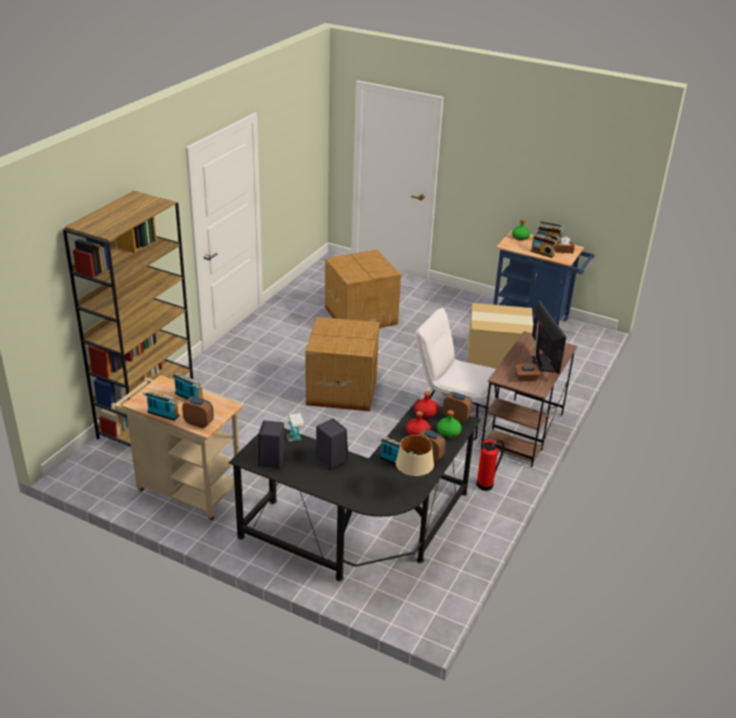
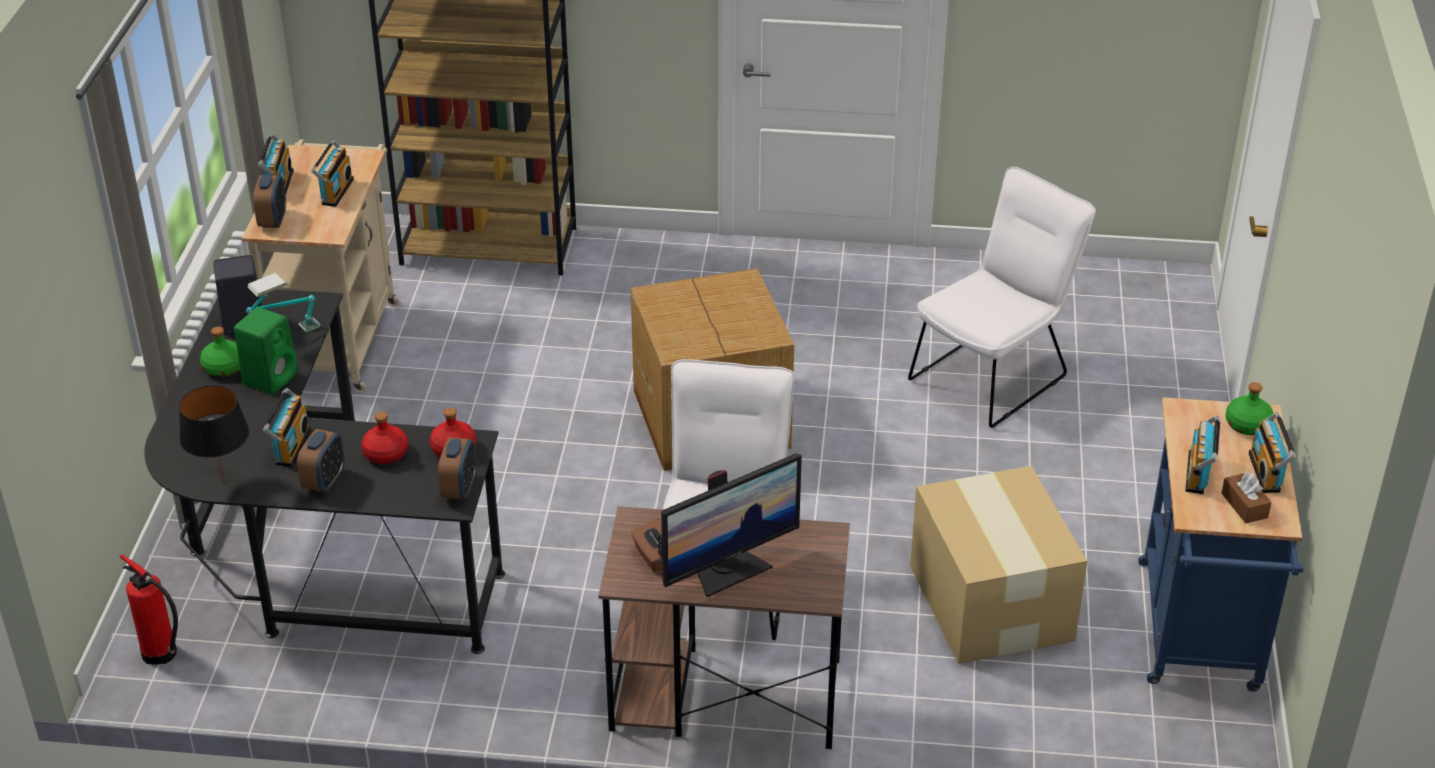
camera: 70 degrees right, 5 degrees up
(330, 459) = (271, 377): black speaker -> green speaker
(361, 315) = (995, 373): cardboard box -> white chair
(412, 489) = (224, 481): beige table lamp -> black table lamp
(448, 432) = (406, 489): green bottle -> green bottle (224, 368)
(486, 484) = (519, 674): fire extinguisher -> fire extinguisher (161, 655)

